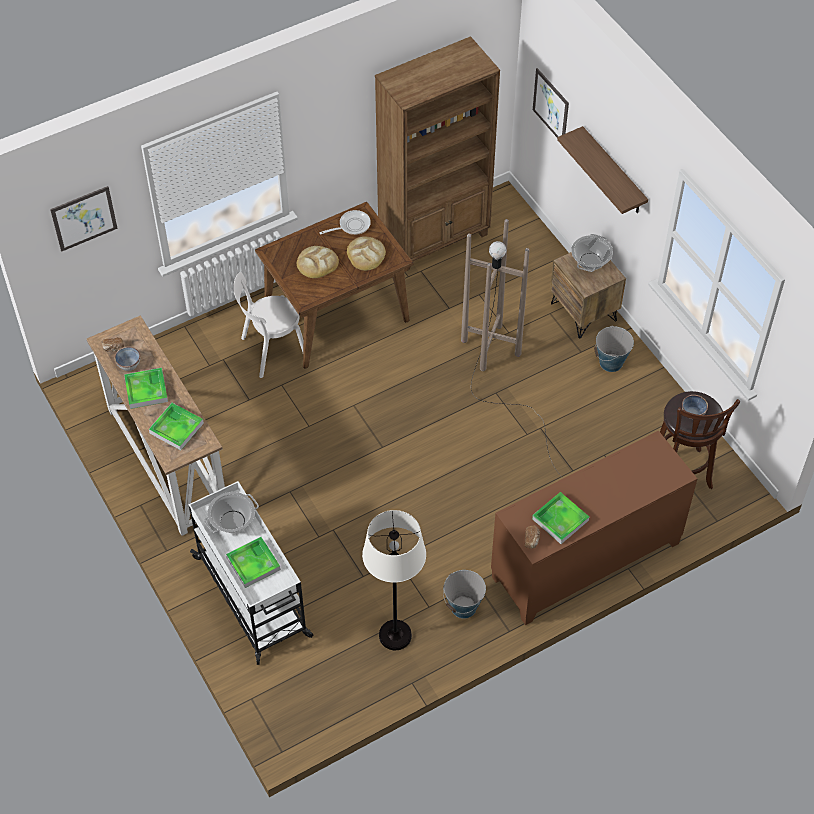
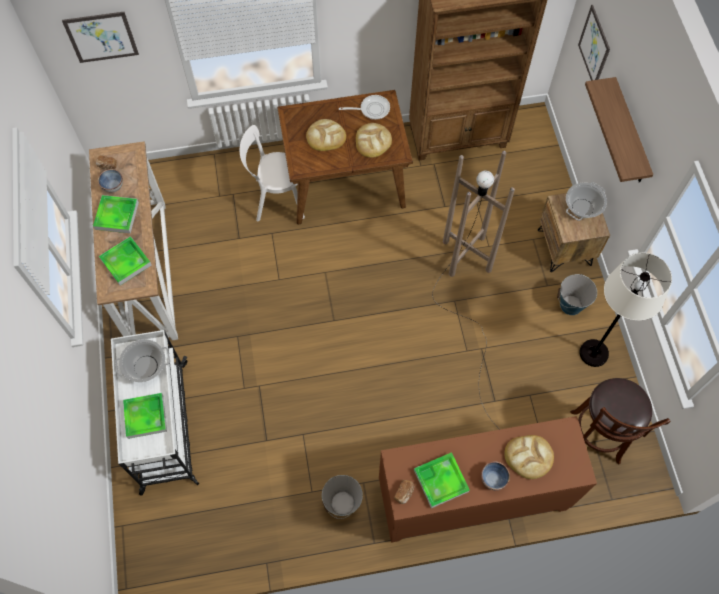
camera: 20 degrees right, 10 degrees up
(395, 635) = (270, 509): white floor lamp -> white floor lamp (593, 353)
(629, 476) = (529, 457): none -> bread
(693, 413) = (620, 405): bowl -> bowl (493, 479)

